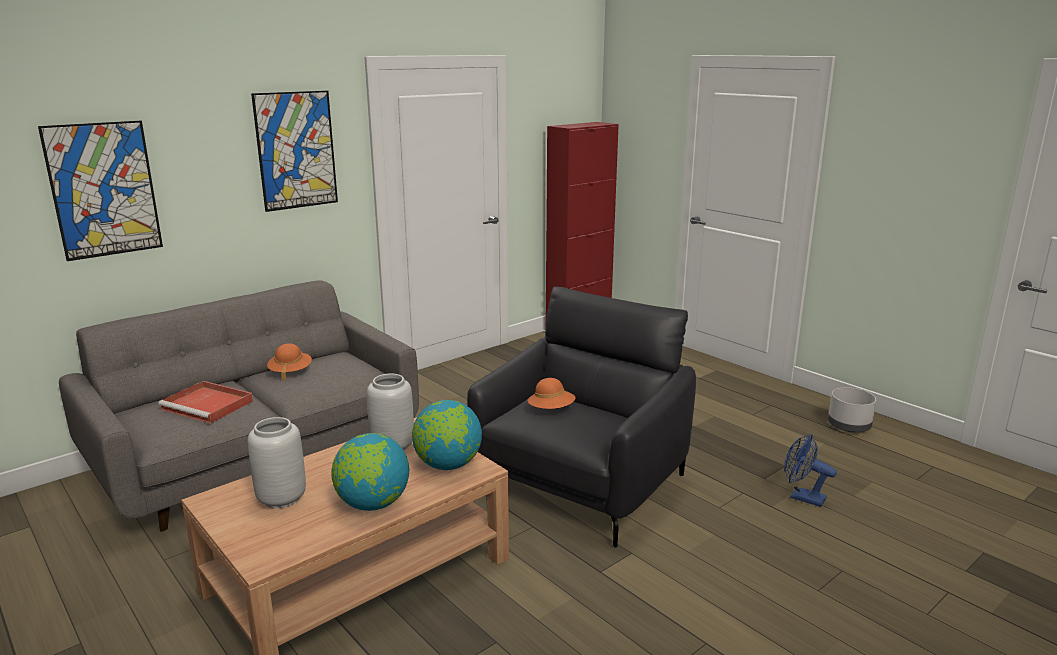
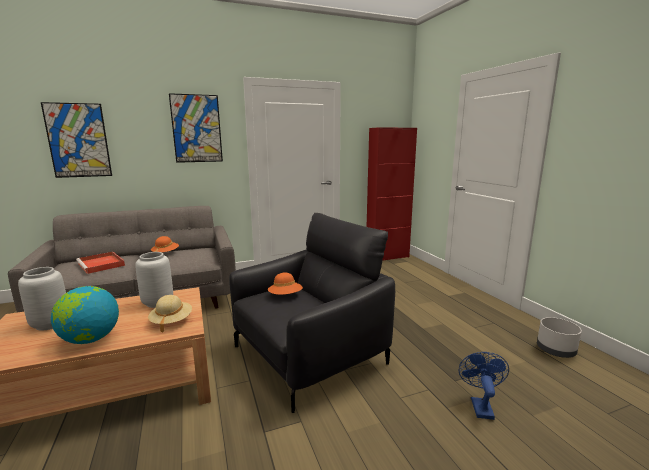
camera: 20 degrees right, 5 degrees down
(448, 465) = (171, 321): globe -> beige hat
(802, 497) = (480, 405): blue fan -> blue fan turned 45 degrees clockwise

